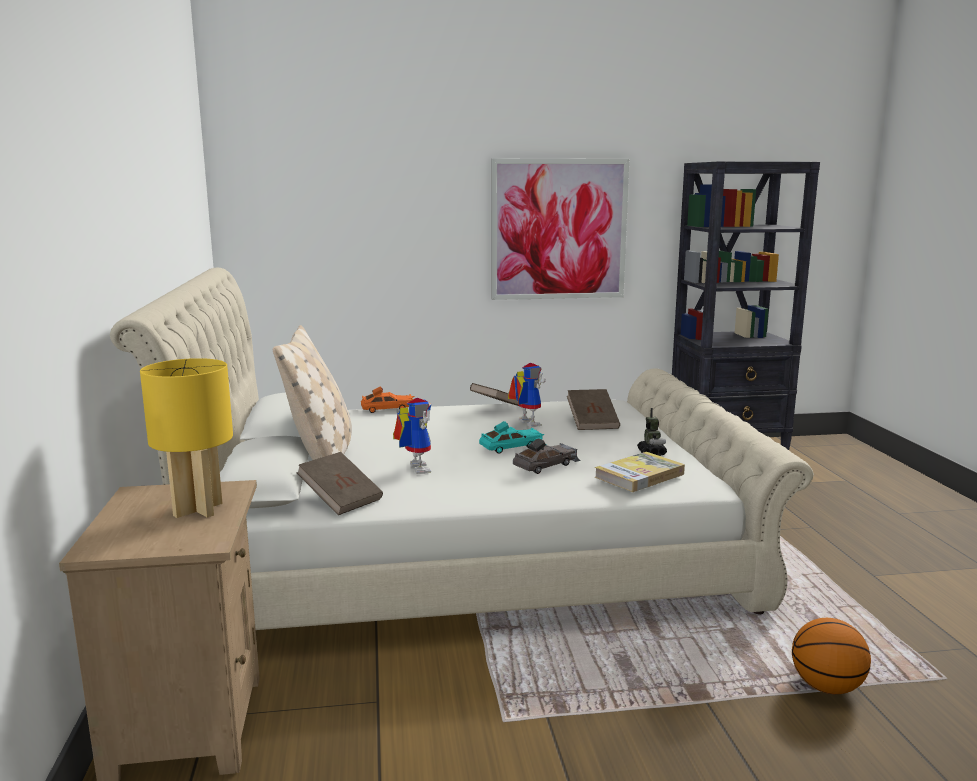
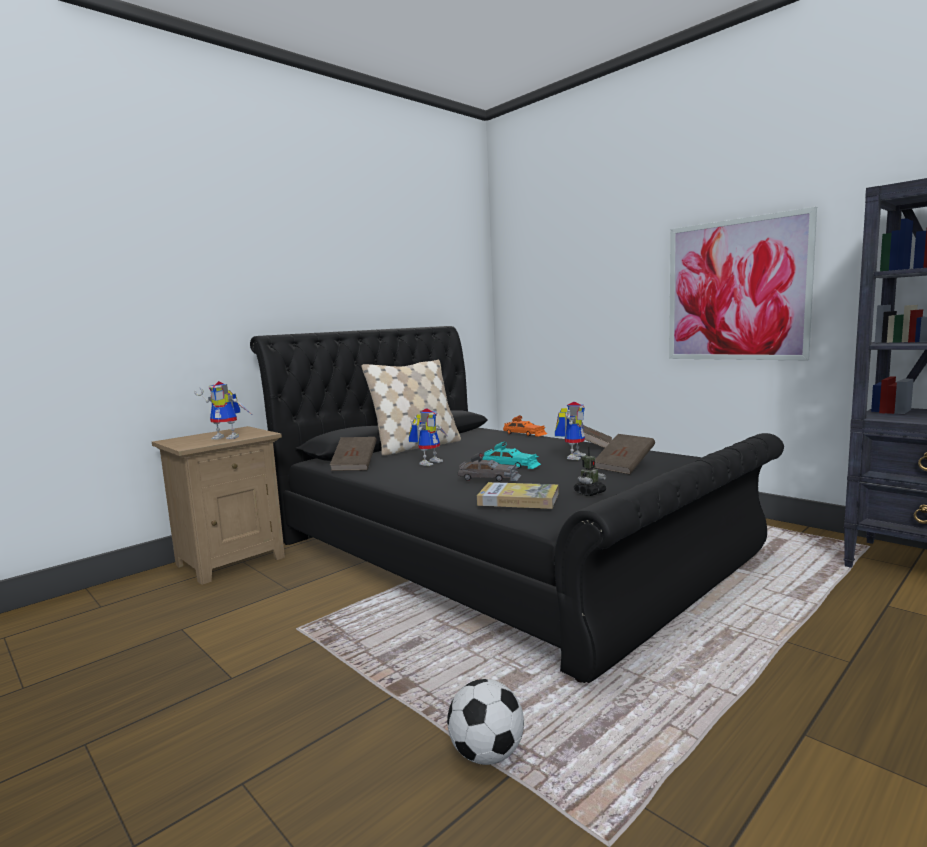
camera: 55 degrees right, 5 degrees down
(199, 509) = (229, 437): yellow table lamp -> toy robot
(468, 549) = (498, 547): beige bed -> black bed
(826, 687) = (487, 754): basketball -> football

